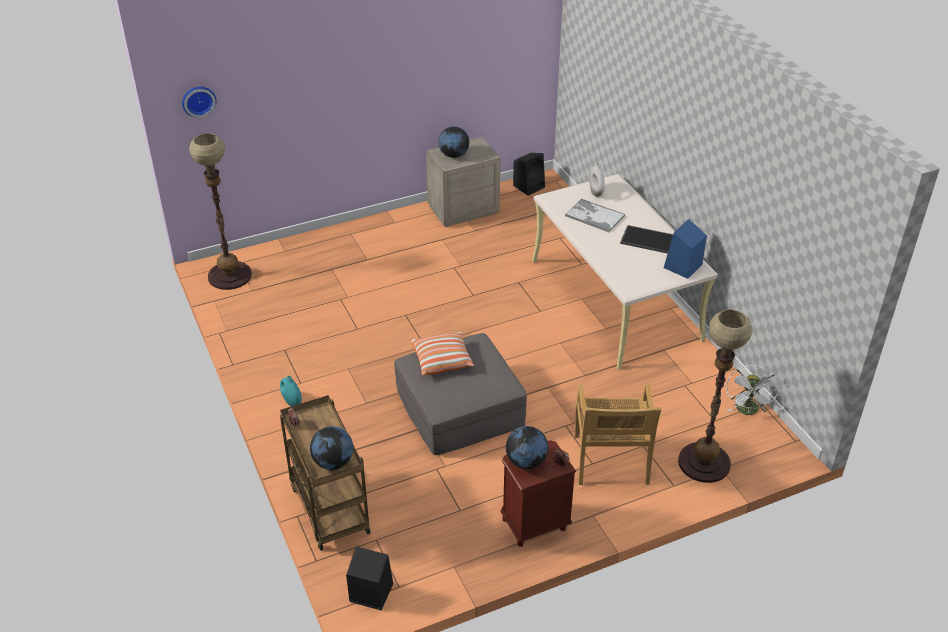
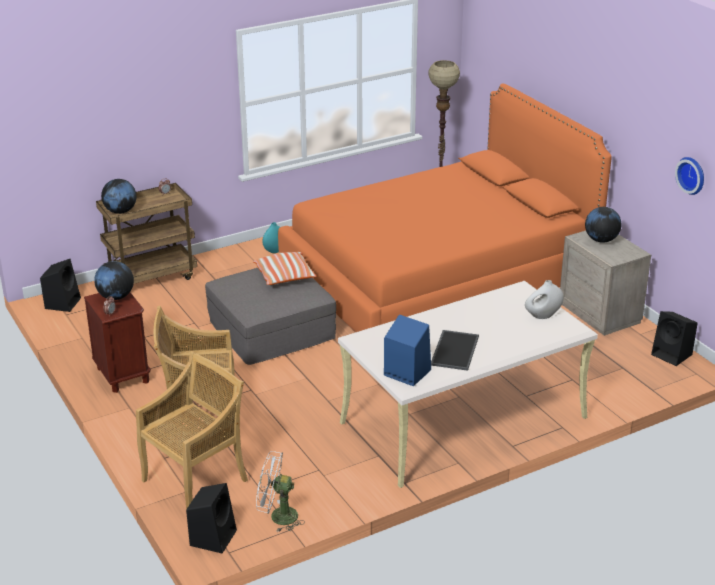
camera: 85 degrees right, 10 degrees down
(198, 100) = (481, 41): wall clock -> wall clock (692, 175)
(387, 292) = (437, 281): none -> orange bed
(594, 216) = (492, 315): tray -> none
(704, 462) = (196, 479): floor lamp -> beige chair
(778, 450) = (213, 537): none -> black speaker

